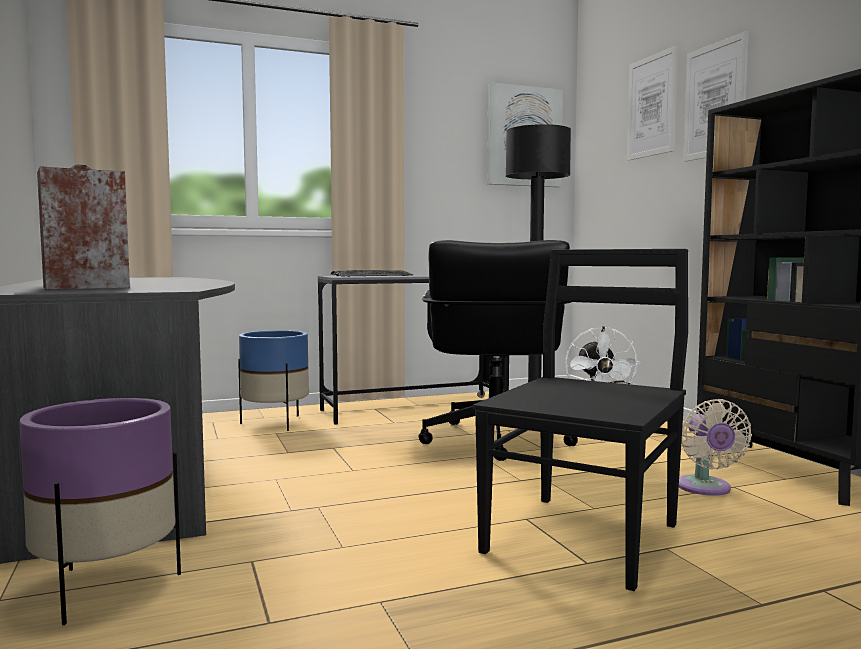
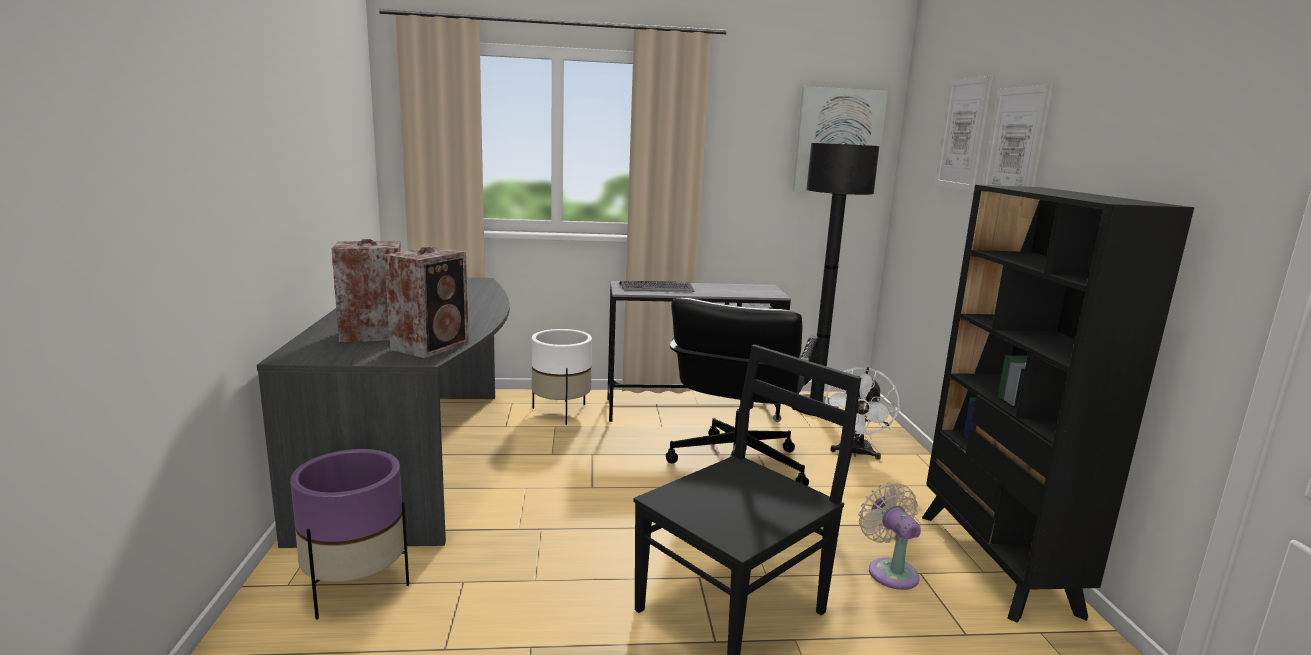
camera: 15 degrees right, 10 degrees up
(173, 287) = (432, 346): none -> speaker
(275, 423) = (561, 412): blue planter -> white planter
(705, 489) = (890, 570): beige fan -> beige fan turned 150 degrees clockwise

